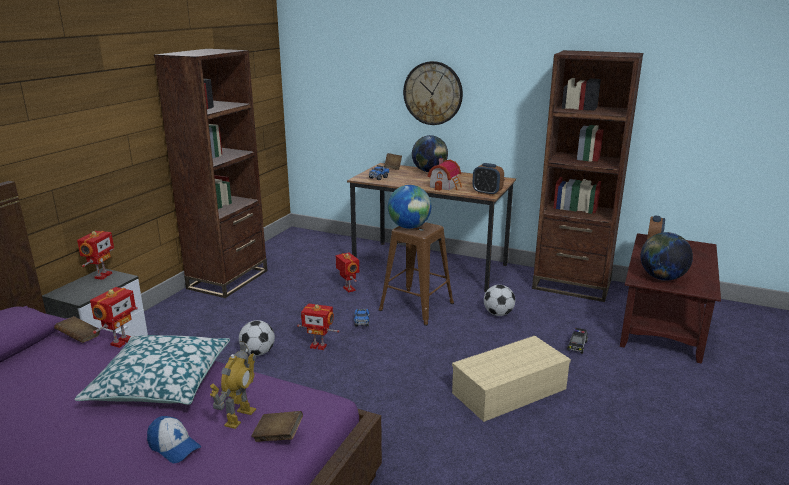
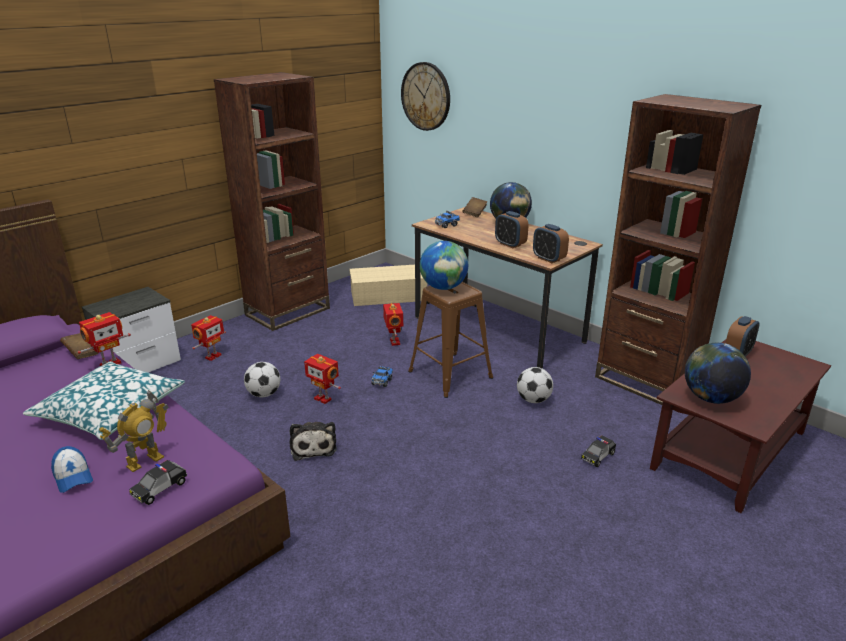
camera: 20 degrees right, 5 degrees up
(102, 275) = (141, 295): toy robot -> toy robot (212, 356)
(278, 436) = (160, 489): brown book -> toy car
(339, 387) = (313, 446): none -> plush toy
(433, 93) = (522, 133): wall clock -> wall clock (426, 96)
(446, 186) = (510, 244): toy house -> alarm clock
(508, 392) = (479, 493): beige storage box -> beige storage box (387, 296)

